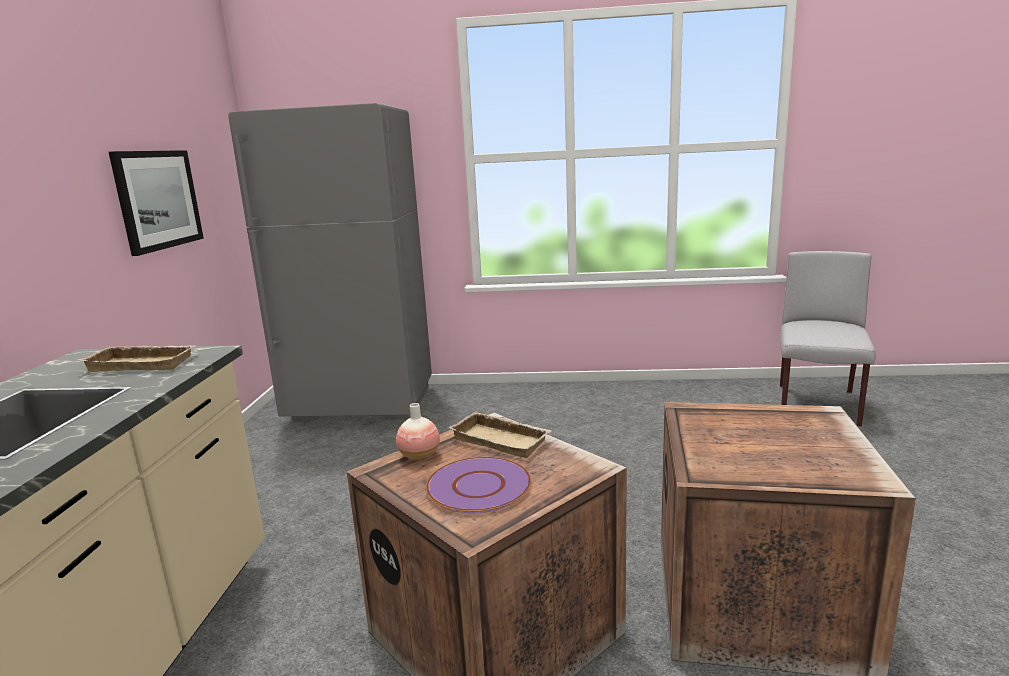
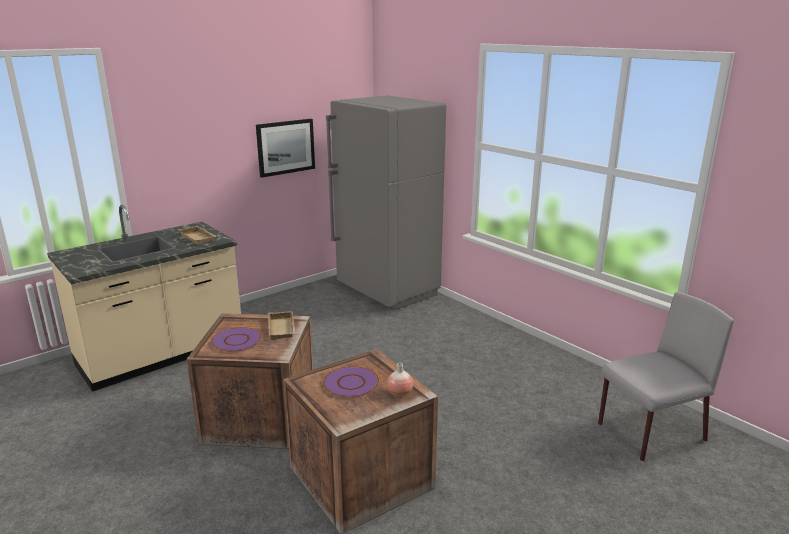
camera: 45 degrees right, 5 degrees up
(419, 456) = (248, 319): vase -> vase (399, 393)
(751, 442) = (351, 383): none -> purple plate

